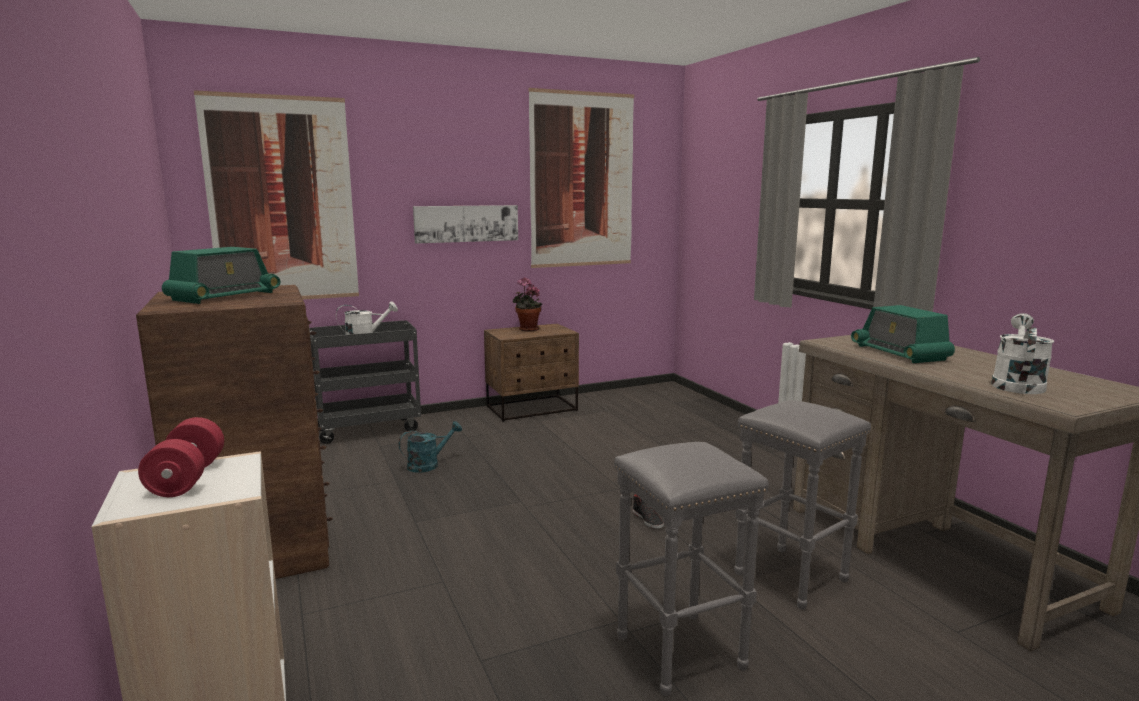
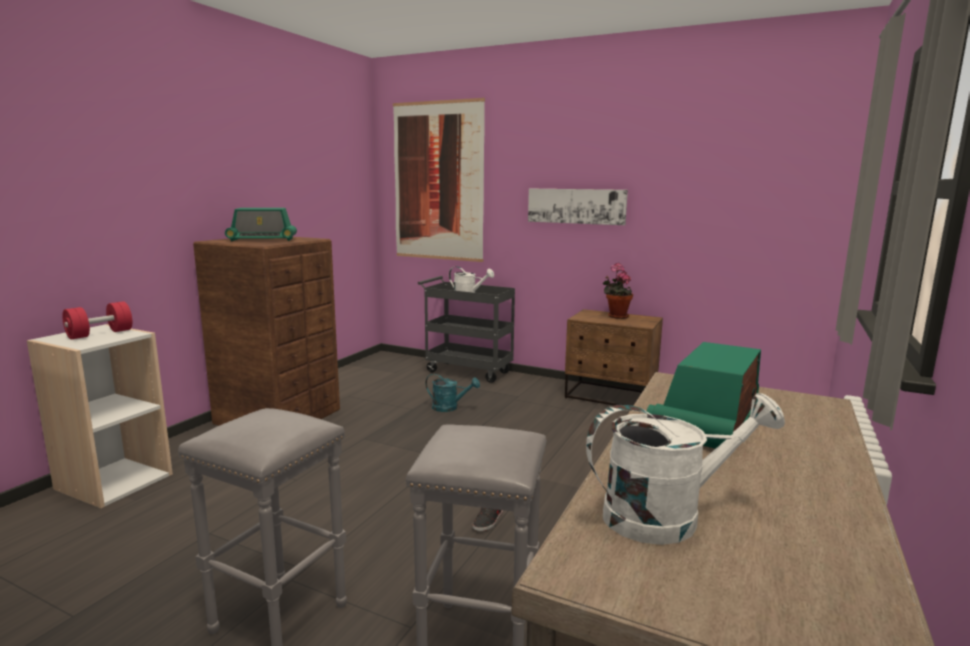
camera: 50 degrees right, 0 degrees up
(582, 180) = (709, 164): picture -> none

